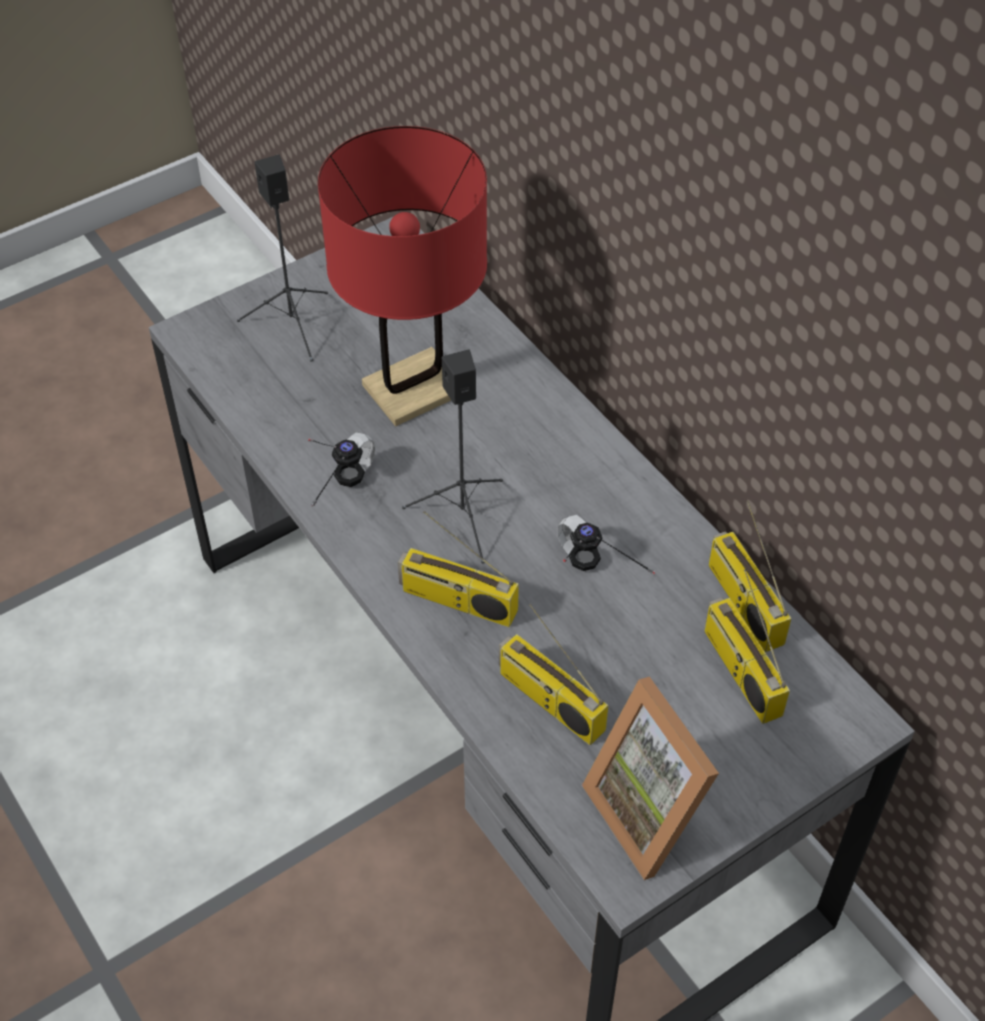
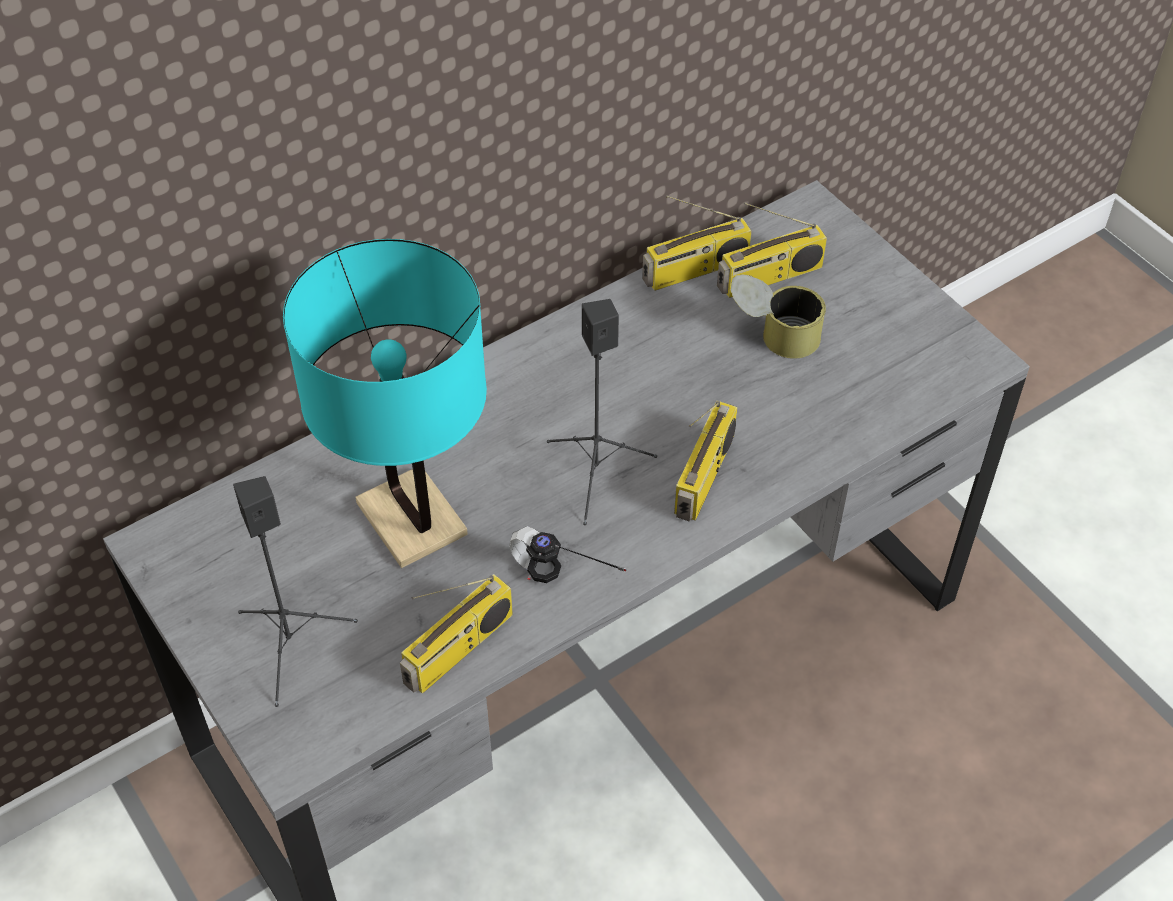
camera: 90 degrees left, 0 degrees up
(414, 389) = (411, 518): red table lamp -> turquoise table lamp
(548, 701) = (815, 408): radio -> radio (458, 650)
(590, 580) = (675, 374): headphones -> none
(651, 669) = (773, 335): none -> can
(654, 811) = (917, 340): picture frame -> none

